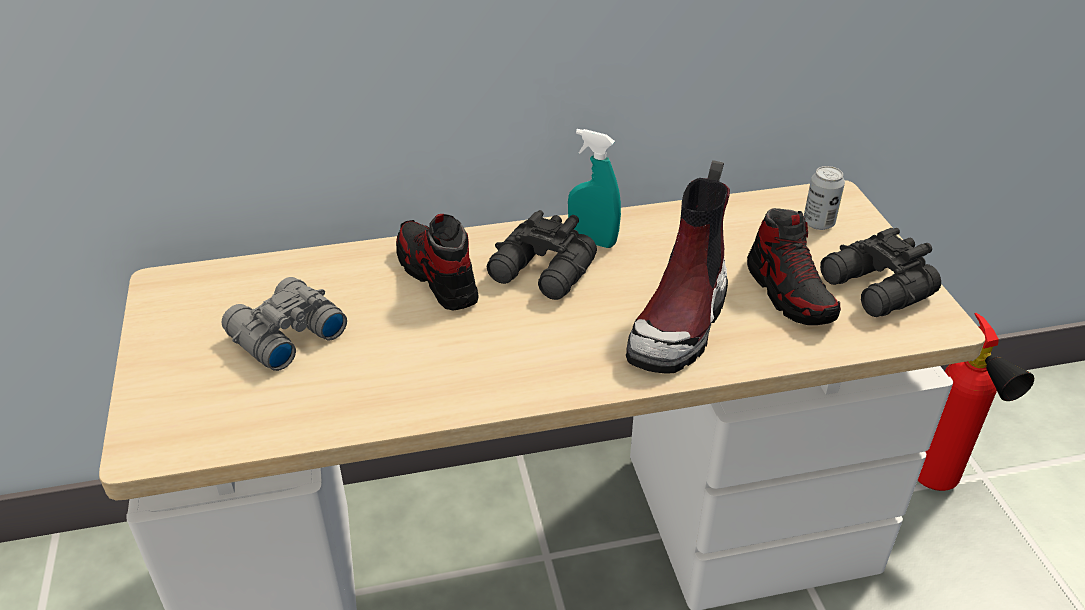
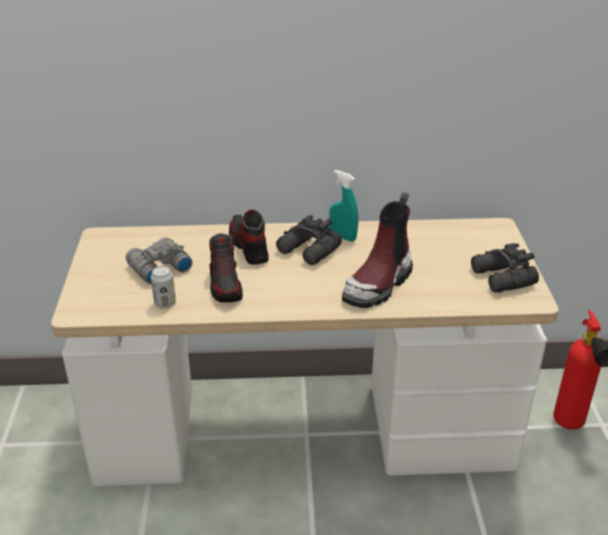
camera: 10 degrees right, 5 degrees down
(790, 293) = (449, 275): shoe -> shoe (225, 284)
(818, 223) = (482, 240): can -> can (165, 303)

